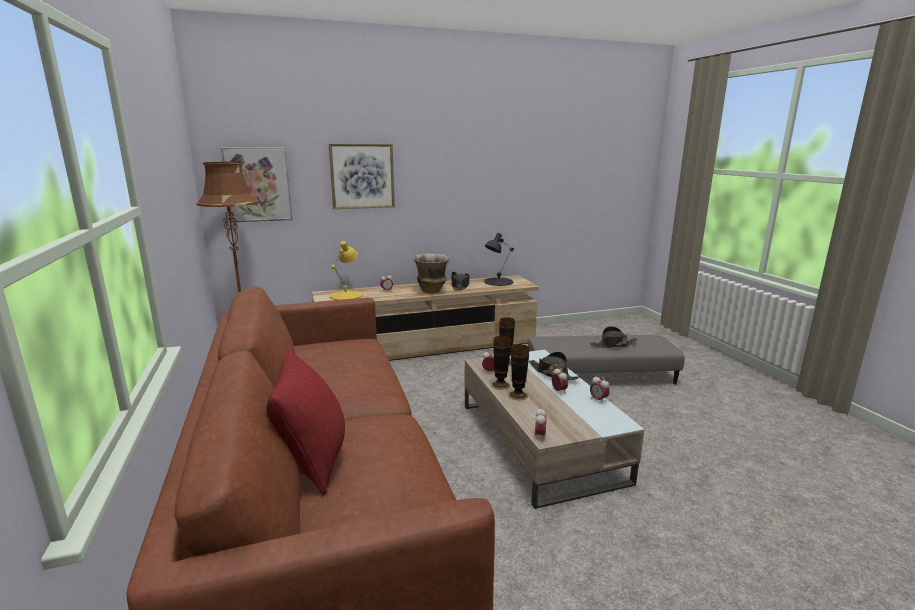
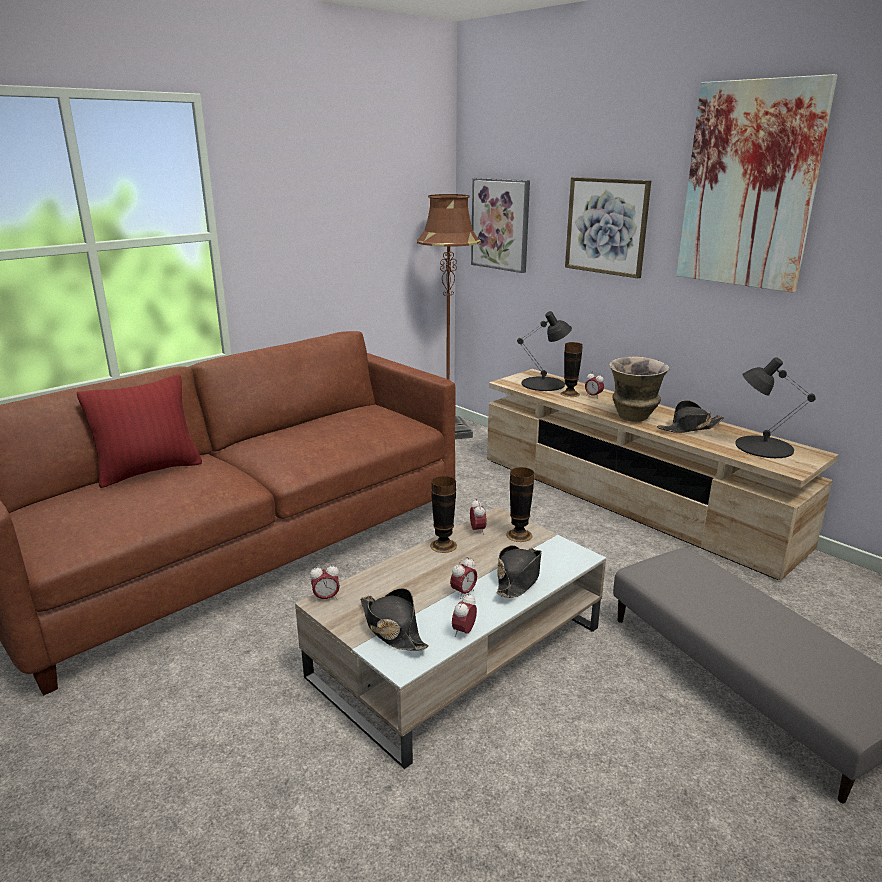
camera: 65 degrees right, 5 degrees up
(346, 295) = (544, 384): yellow table lamp -> black table lamp
(453, 145) = (749, 186): none -> picture
(518, 395) = (423, 563): vase -> vase (570, 394)
(613, 345) = (764, 636): black hat -> black hat (392, 628)

